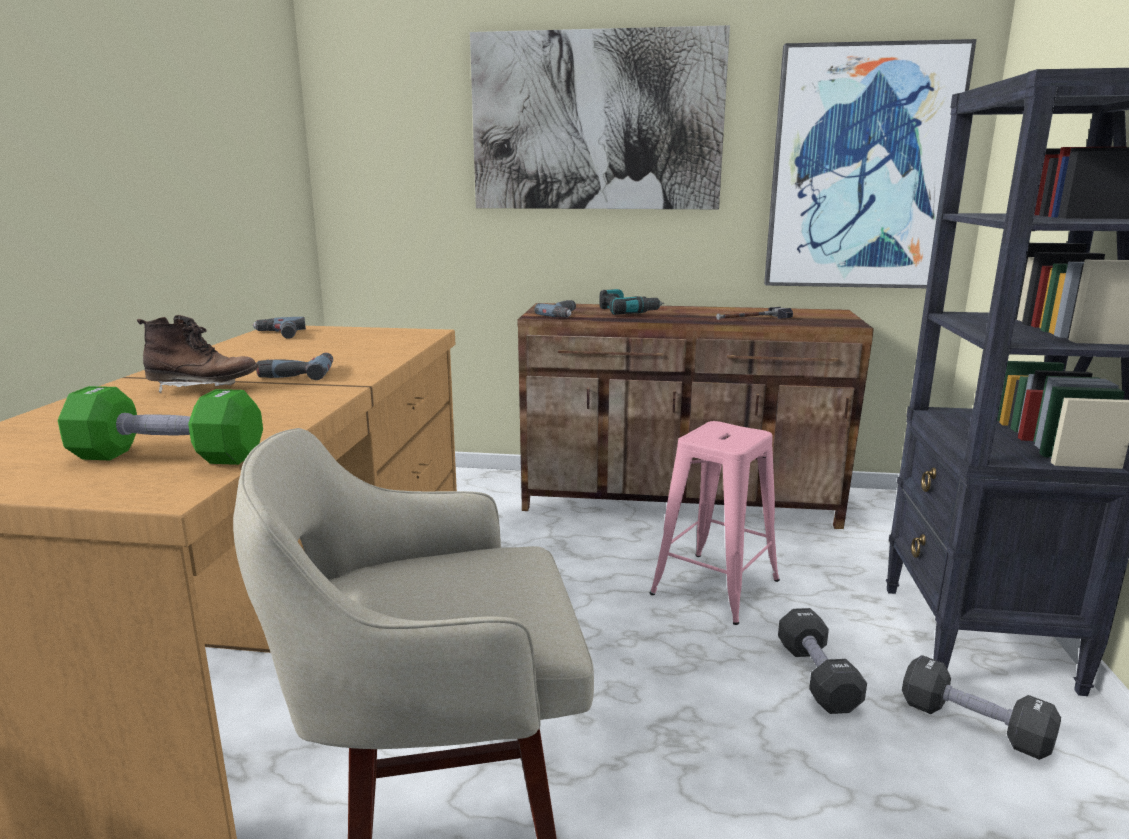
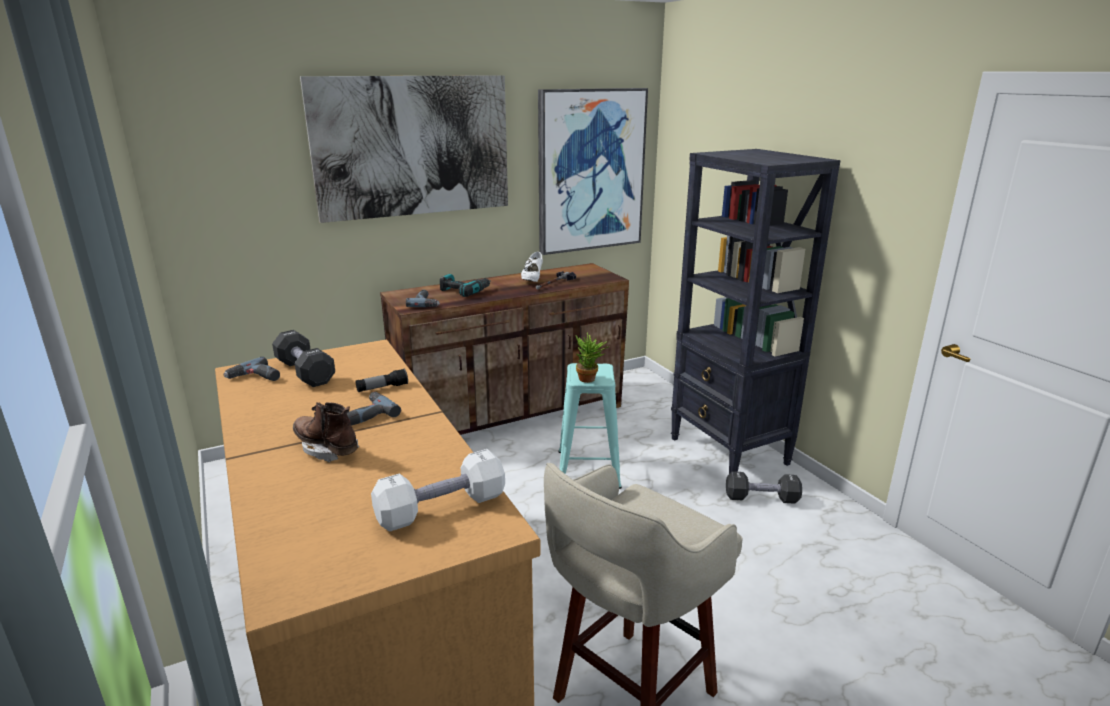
camera: 35 degrees left, 5 degrees up
(168, 457) = (441, 508): green dumbbell -> white dumbbell
(203, 388) = (327, 449): brown boot -> brown boot turned 105 degrees counterclockwise
(360, 359) = (382, 388): none -> flashlight
(713, 441) = (590, 380): none -> potted plant
(715, 587) = (588, 469): pink stool -> turquoise stool
(731, 313) = (532, 279): none -> white shoe
(817, 677) = (682, 502): black dumbbell -> black dumbbell (305, 372)

